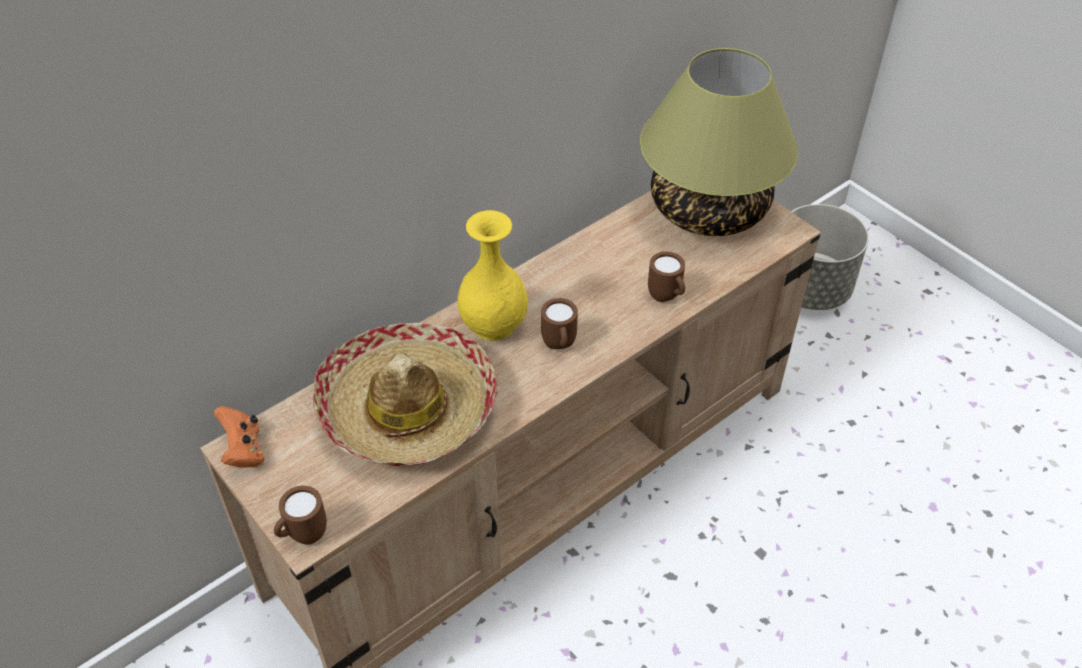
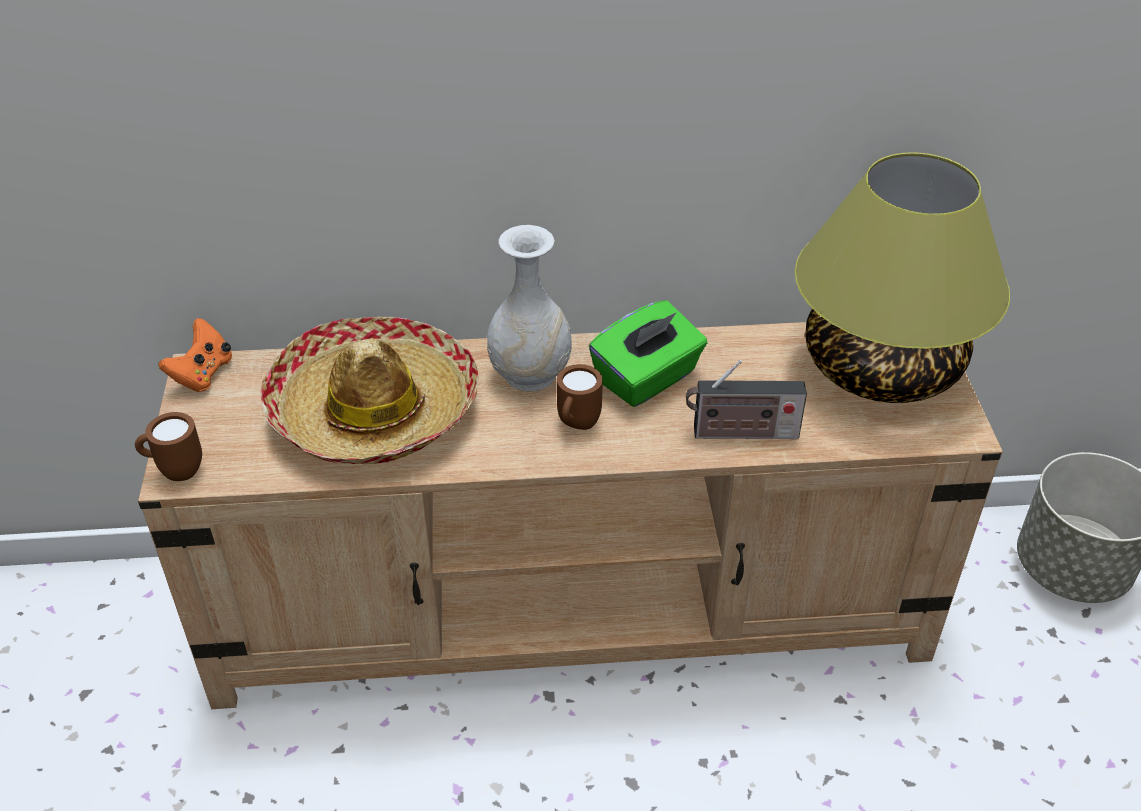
camera: 35 degrees right, 5 degrees down
(494, 325) = (531, 375): yellow vase -> white vase
(574, 289) = (647, 379): none -> green tissue box
(667, 298) = (740, 433): brown mug -> radio

